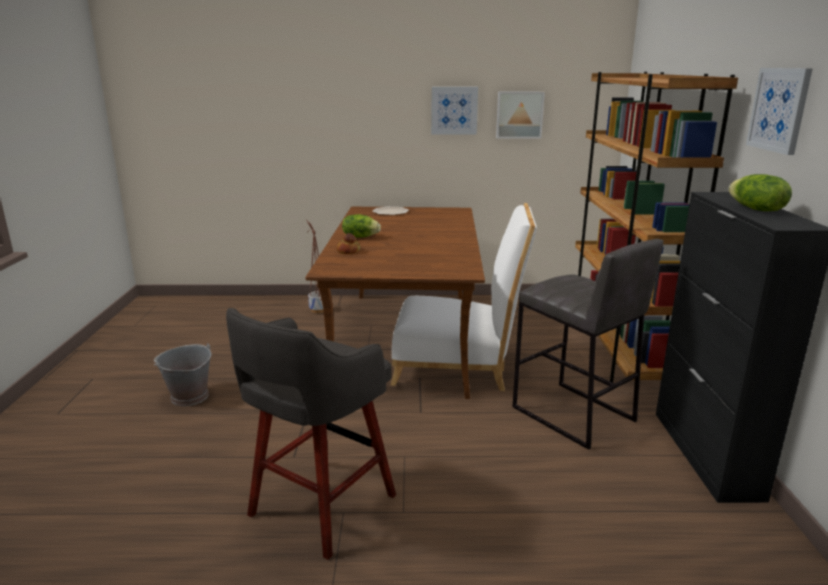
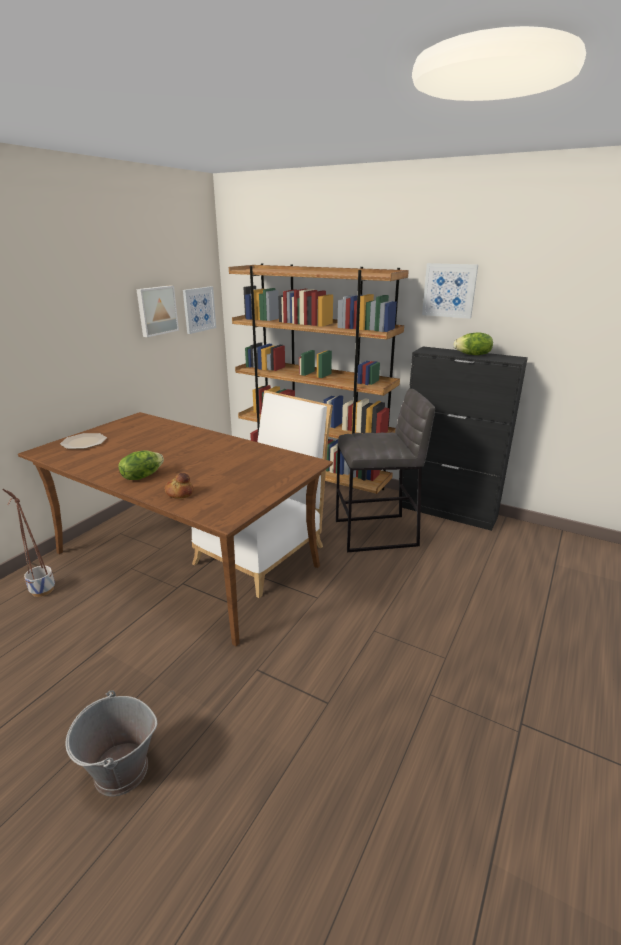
camera: 60 degrees left, 5 degrees up
(319, 508) = (417, 708): grey stool -> none
(454, 110) = (103, 314): picture -> picture (199, 309)

